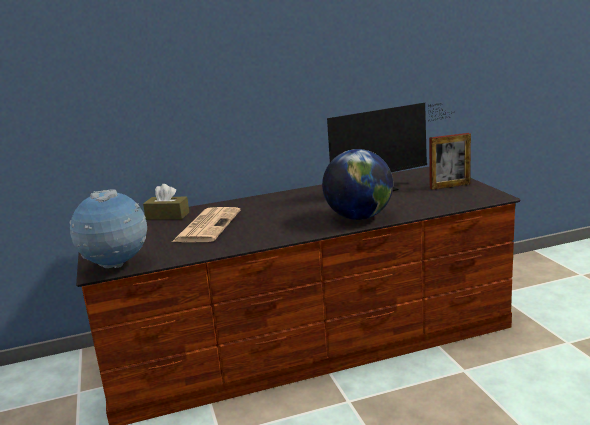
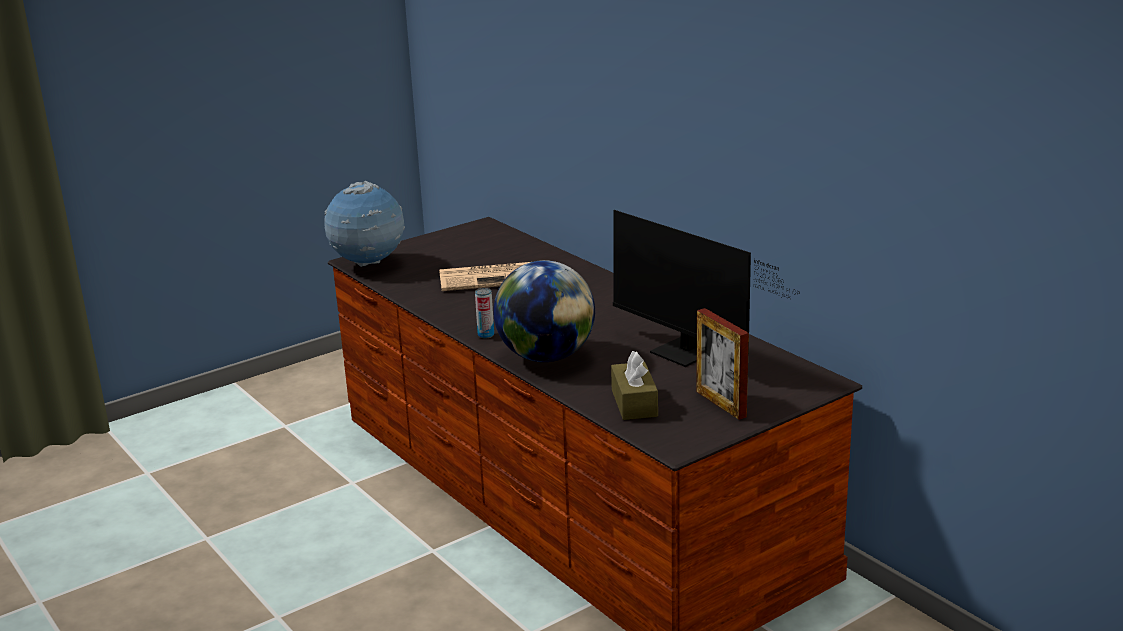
camera: 70 degrees right, 5 degrees up
(167, 216) = (526, 249): brown tissue box -> brown tissue box (634, 403)
(308, 231) = (486, 335): none -> can

